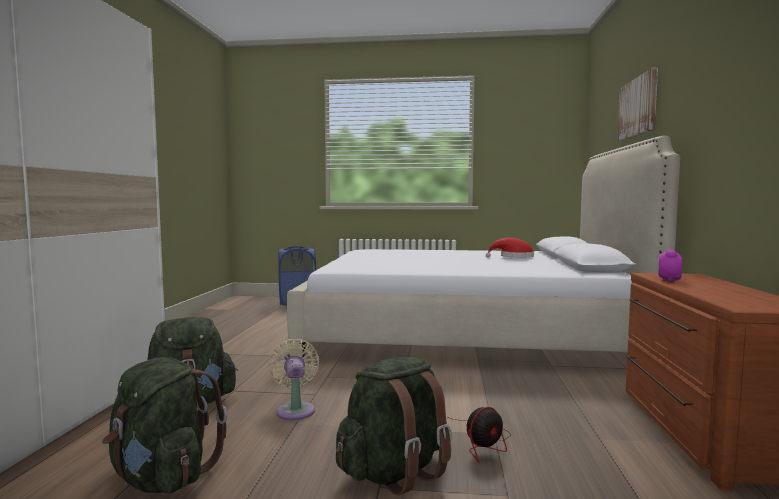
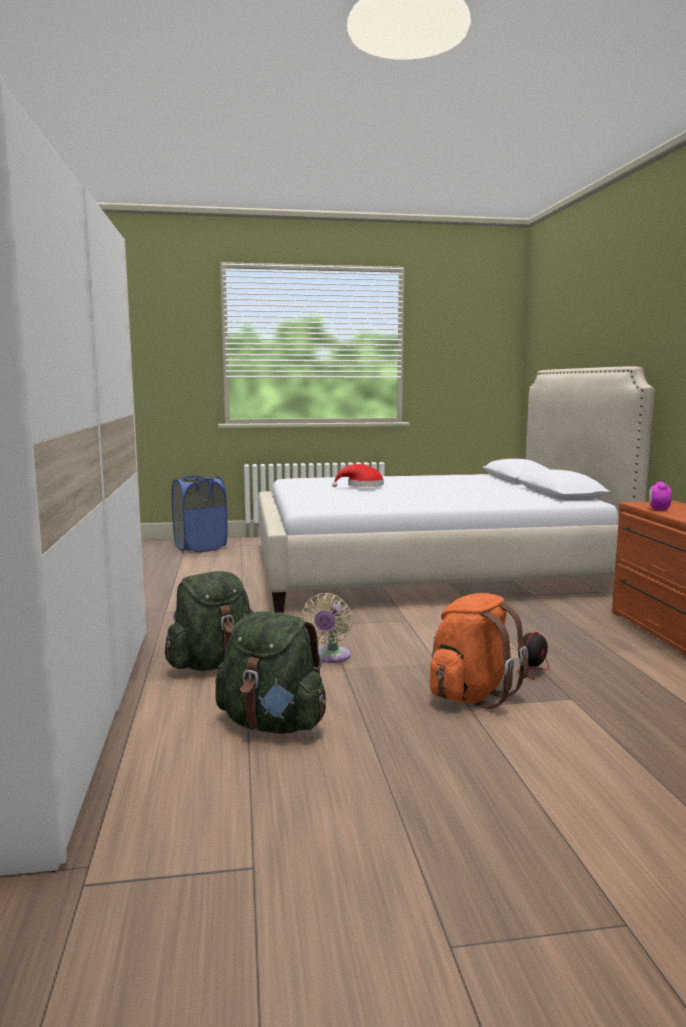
camera: 15 degrees left, 5 degrees up
(295, 409) = (330, 657): beige fan -> beige fan turned 135 degrees counterclockwise
(395, 472) = (471, 694): green backpack -> orange backpack
(514, 257) = (474, 484): red hat -> red hat (362, 486)
(638, 107) = (599, 327): picture -> none

